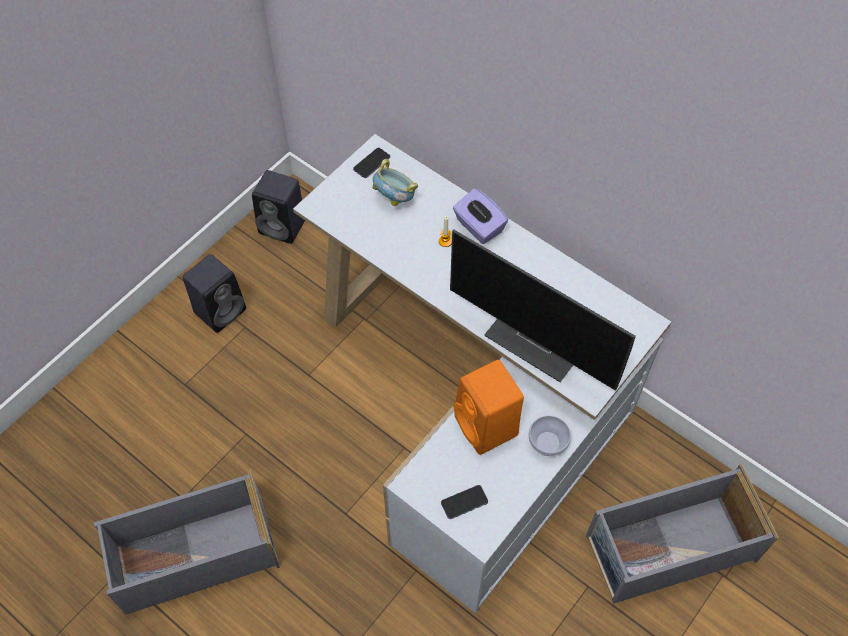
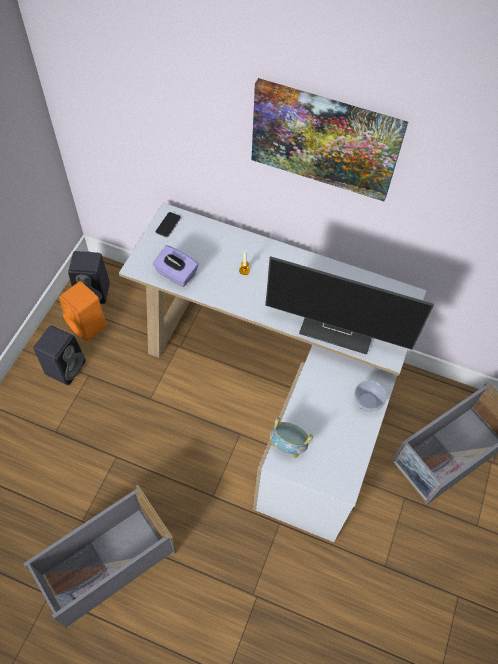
camera: 20 degrees left, 0 degrees up
(395, 198) = (195, 247): bowl -> bowl (288, 445)
(464, 502) = (323, 463): phone -> none
(478, 227) = (265, 254): purple tissue box -> purple tissue box (176, 274)
(487, 427) = (320, 402): orange speaker -> orange speaker (88, 325)
(557, 100) = (325, 139): none -> picture

